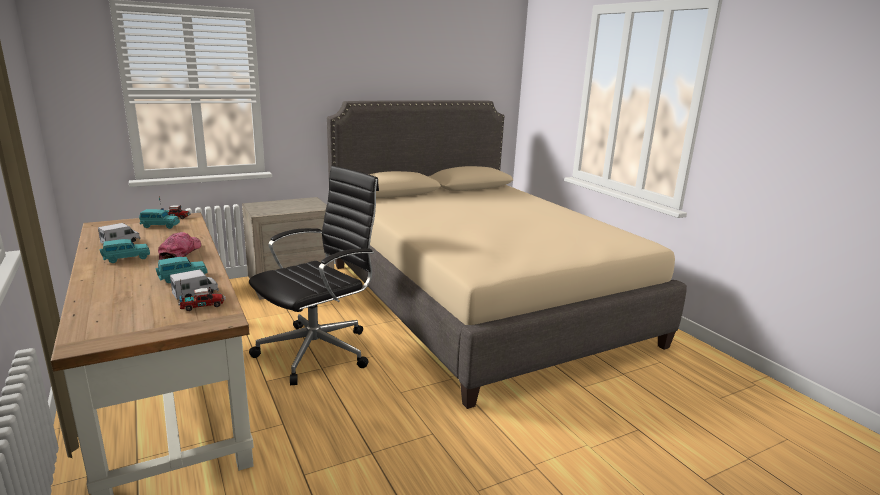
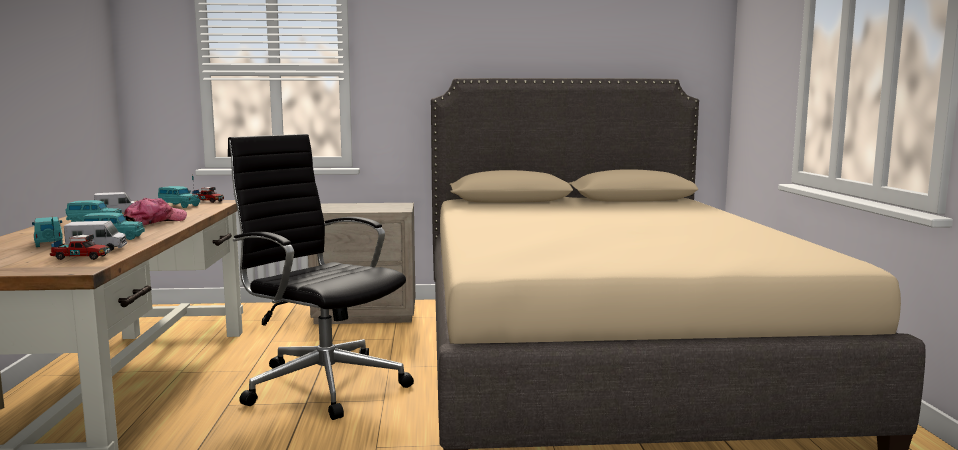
camera: 25 degrees right, 10 degrees down
(136, 291) = (49, 243): none -> turquoise toy car
(318, 350) = (323, 384): black office chair -> black office chair turned 120 degrees counterclockwise

